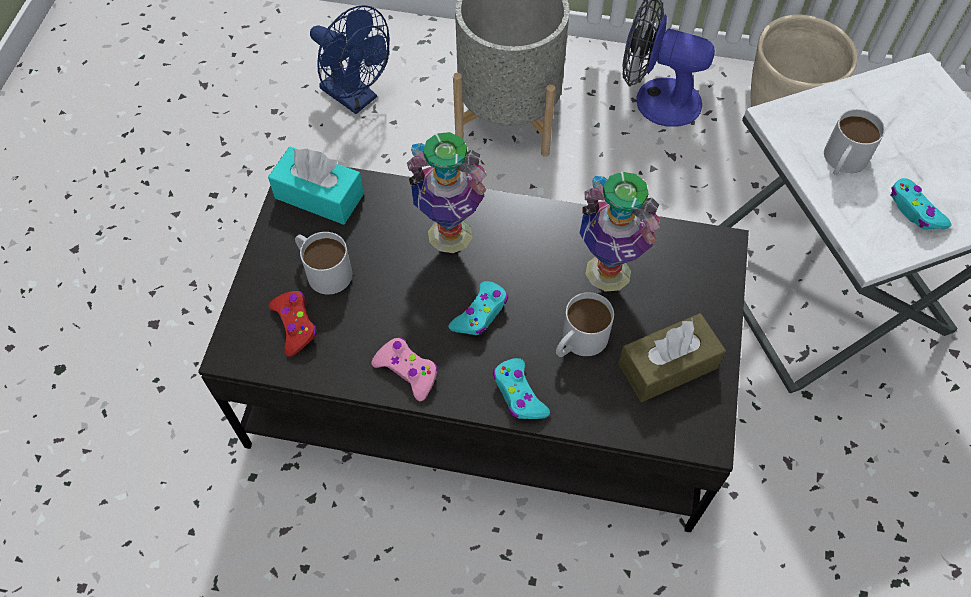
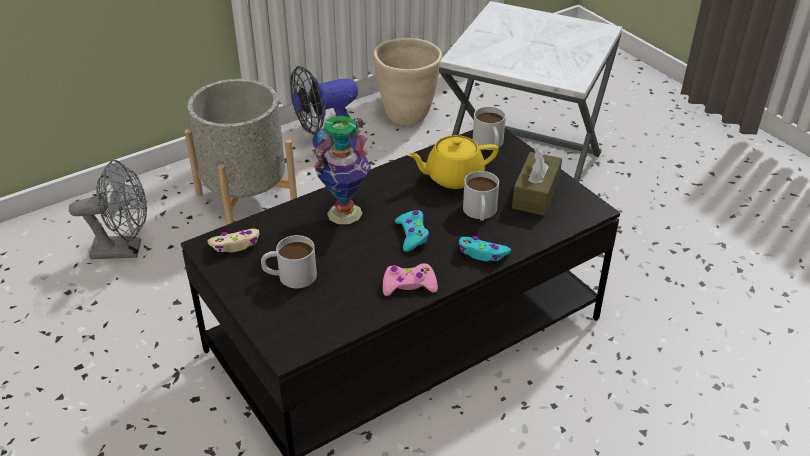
camera: 45 degrees left, 20 degrees down
(295, 325) = (310, 311): red game controller -> none
(319, 196) = (235, 245): turquoise tissue box -> beige game controller
(356, 98) = (125, 249): blue fan -> grey fan
(607, 273) = (453, 177): vase -> yellow teapot
(842, 161) = (512, 57): white mug -> white mug (489, 144)
(915, 210) = (567, 57): turquoise game controller -> none

